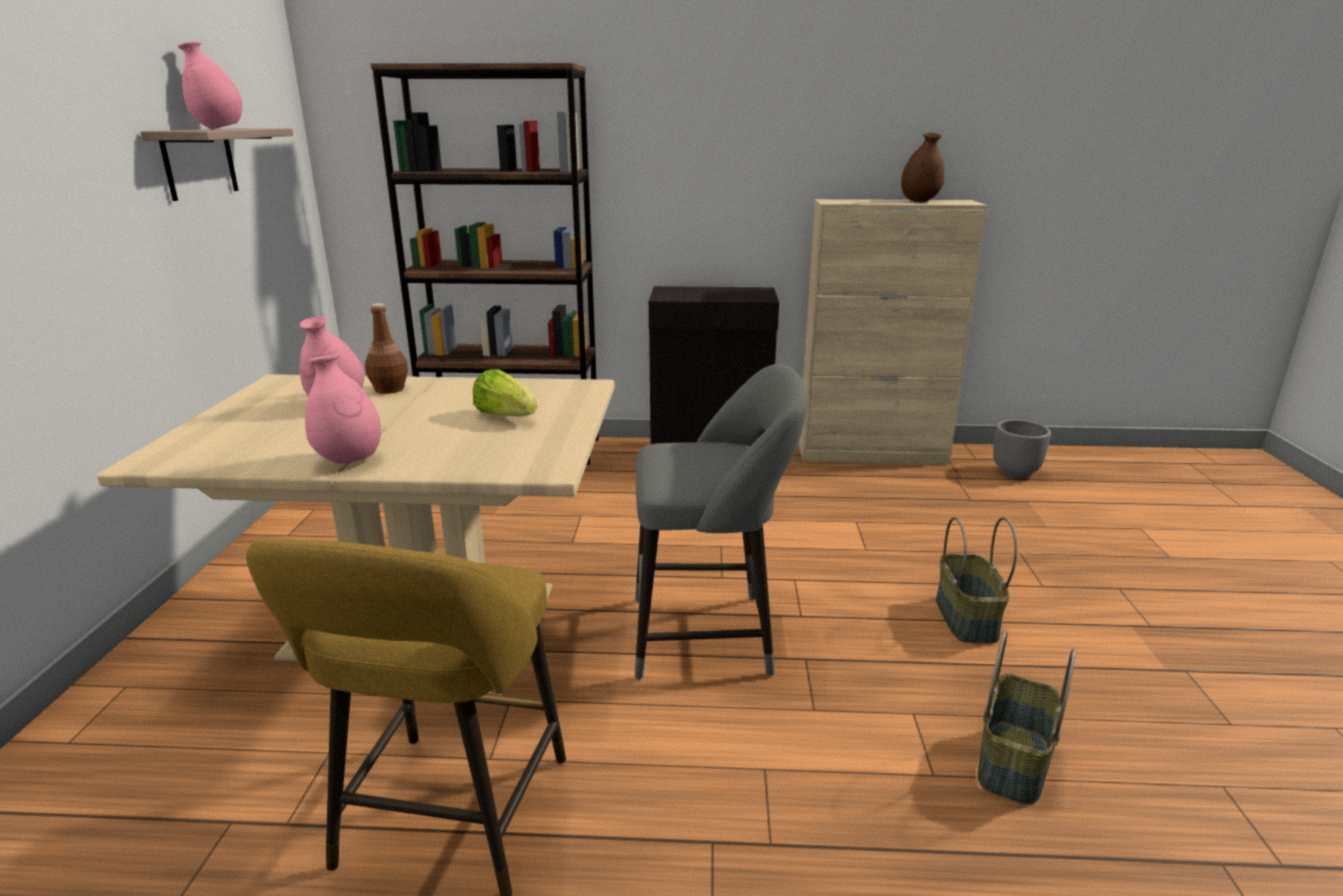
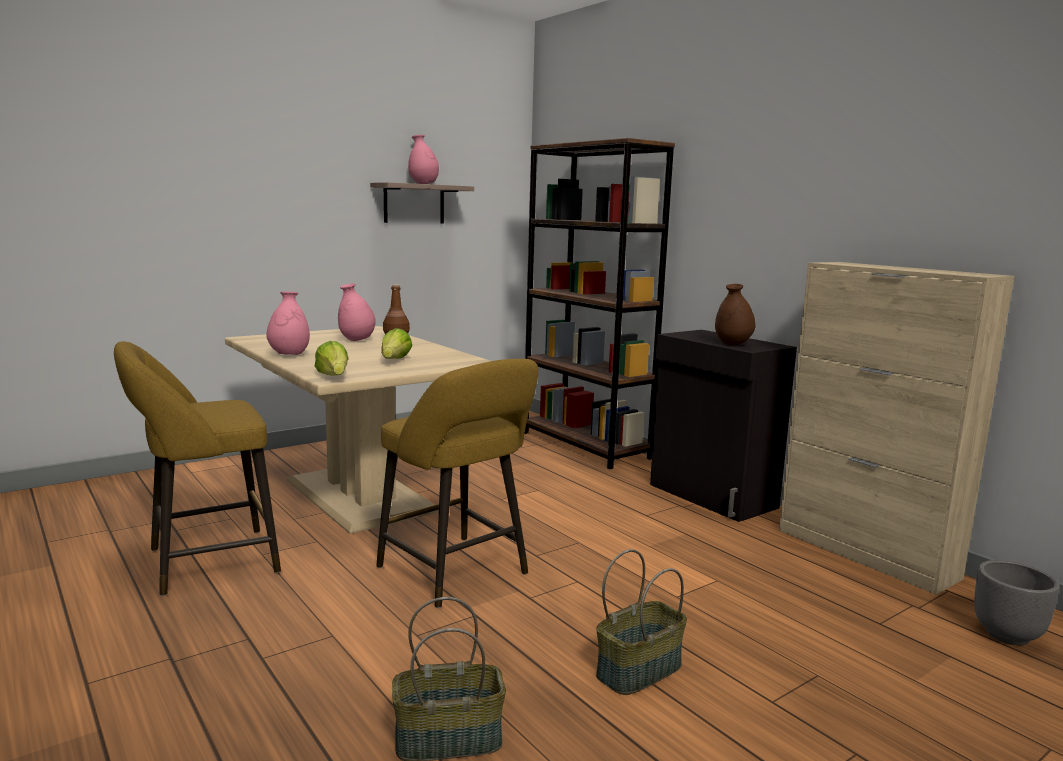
camera: 50 degrees right, 10 degrees down
(541, 465) = (334, 377): none -> lettuce
(710, 635) = (457, 574): grey stool -> yellow stool
(920, 201) = (931, 270): brown vase -> brown vase (732, 344)

